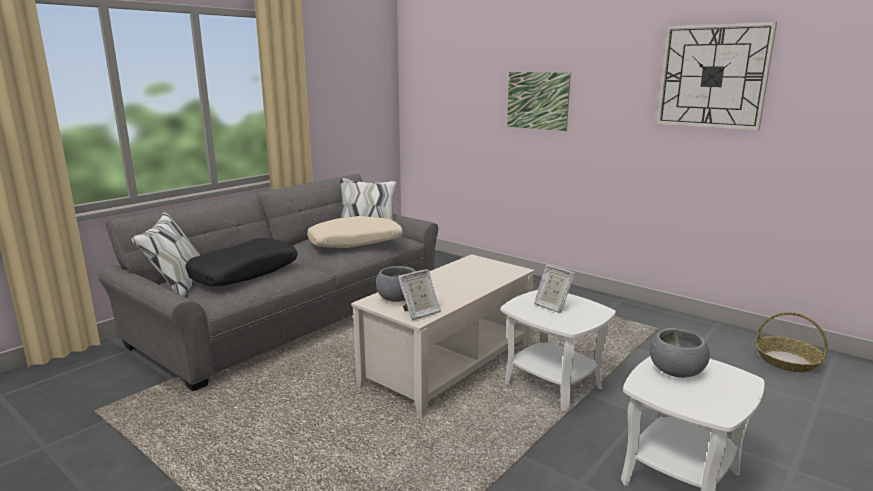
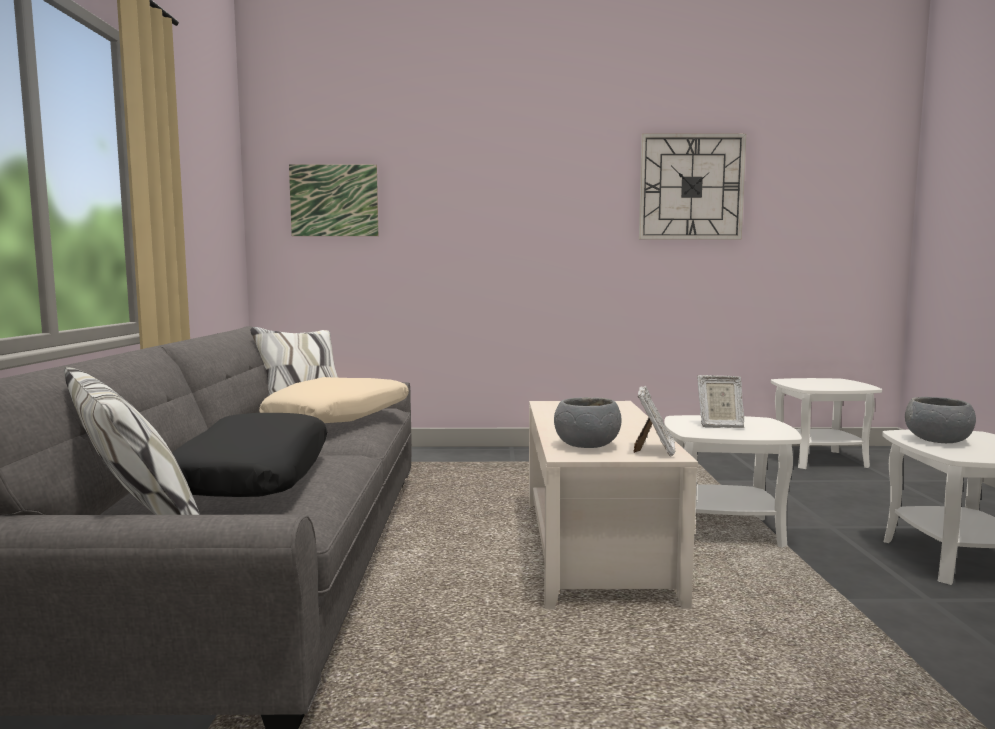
camera: 40 degrees left, 10 degrees down
(537, 100) = (486, 219): picture -> picture (334, 200)
(786, 361) = (819, 459): basket -> white side table

